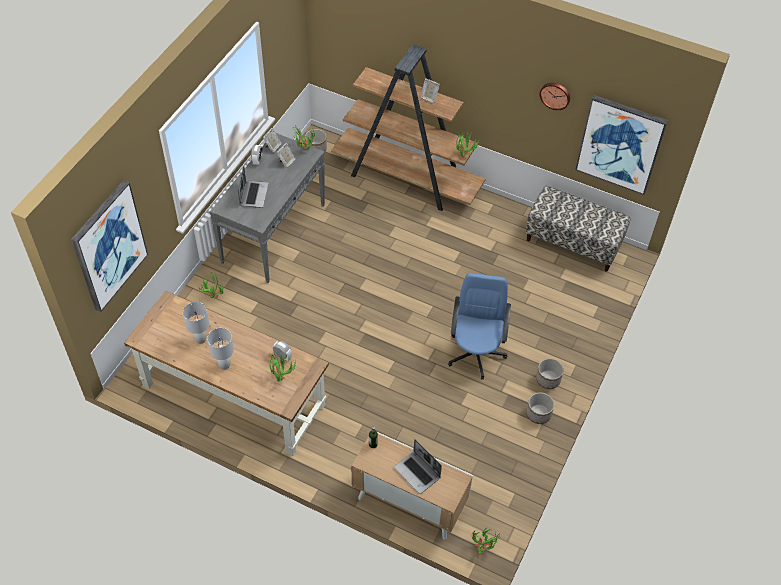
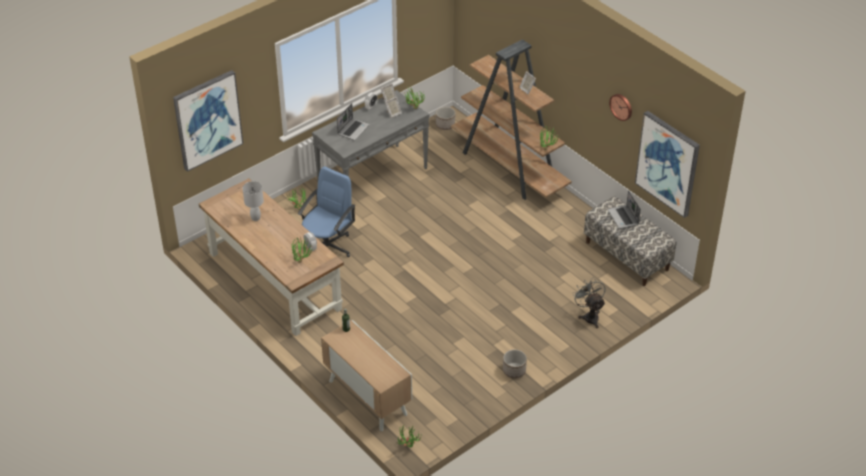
camera: 25 degrees right, 10 degrees down
(224, 366) = (263, 240): white table lamp -> none
(417, 473) = (369, 358): laptop -> laptop (623, 218)
(476, 353) = (488, 311): blue office chair -> blue office chair (328, 246)
(548, 379) = (538, 349): planter -> none
(575, 323) = (589, 316): none -> grey fan

